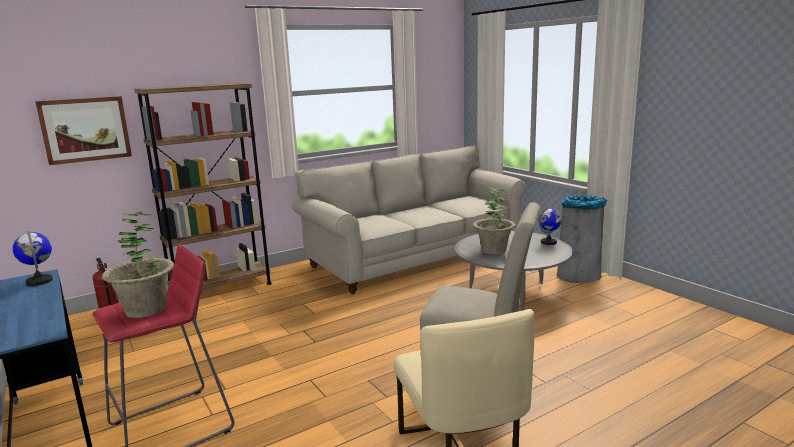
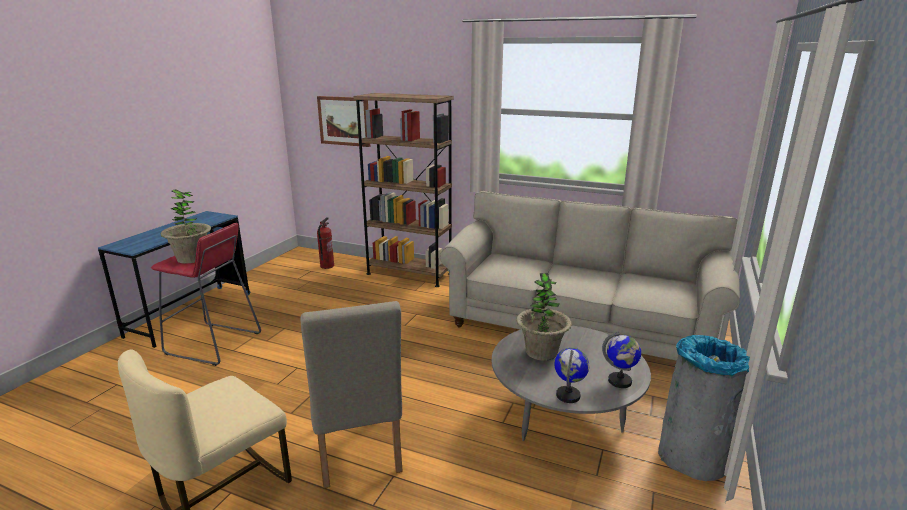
camera: 55 degrees right, 5 degrees up
(39, 281) = (213, 219): globe -> globe (568, 395)

